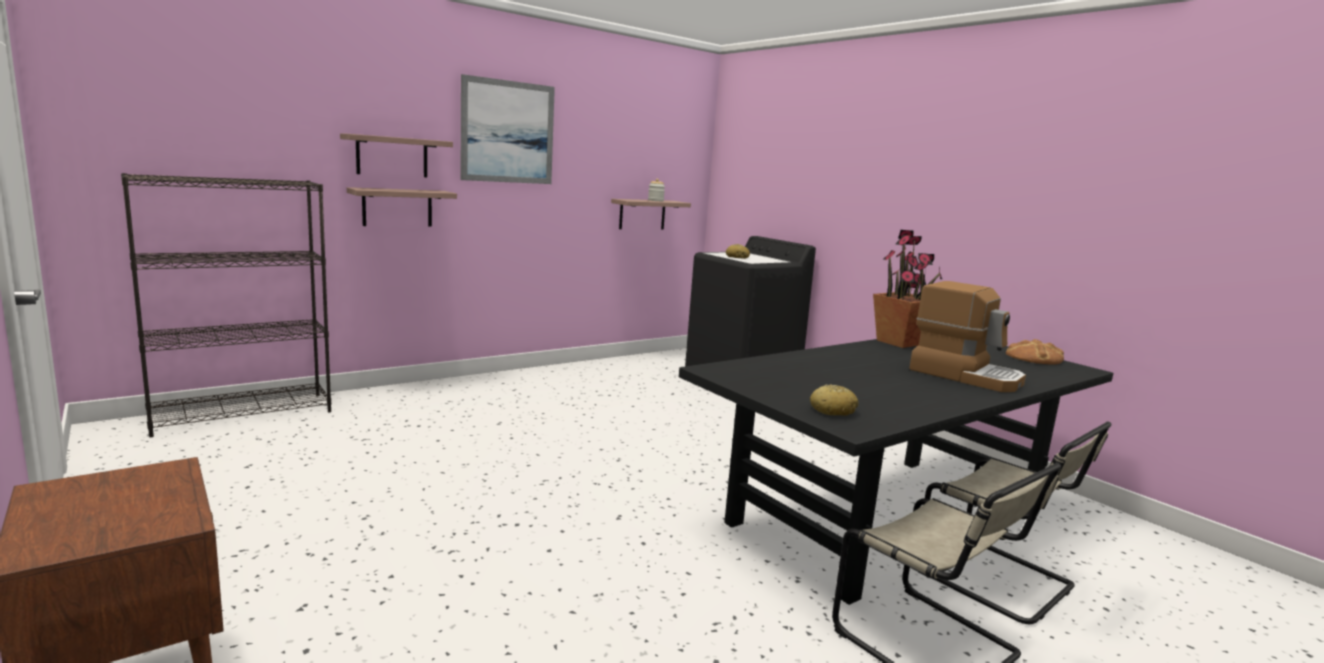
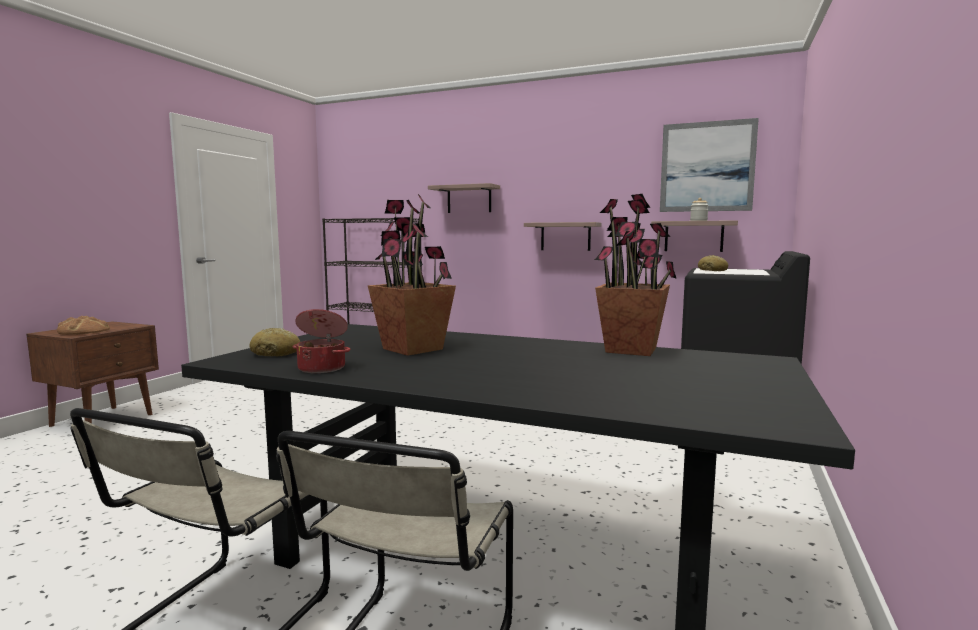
camera: 60 degrees right, 5 degrees down
(397, 207) = (472, 234): shelf -> shelf (565, 236)
(508, 132) = (551, 172): picture -> picture (707, 167)
(850, 376) = (412, 349): none -> potted plant
(909, 408) = (322, 368): none -> cooking pot
(965, 375) = (525, 376): coffee machine -> none
(1033, 358) = (768, 398): bread -> bread (83, 331)

